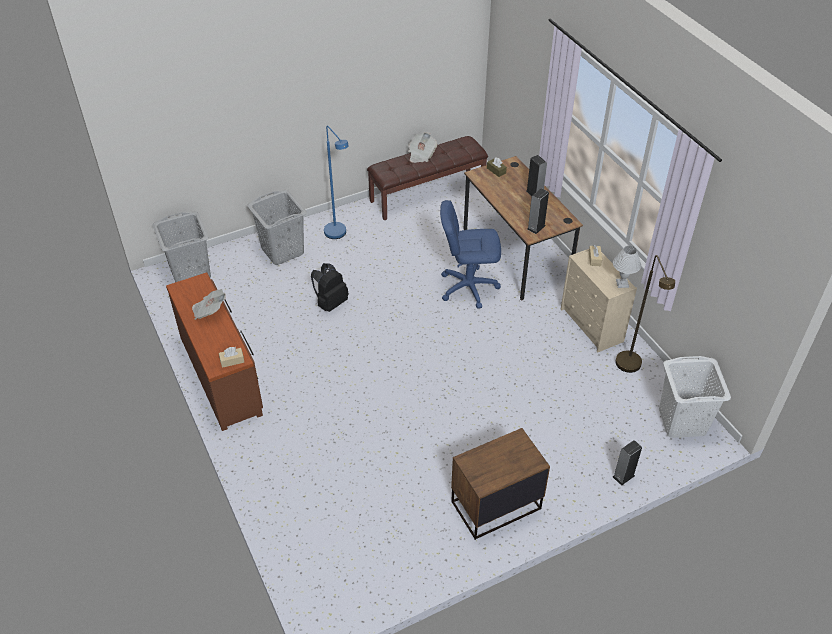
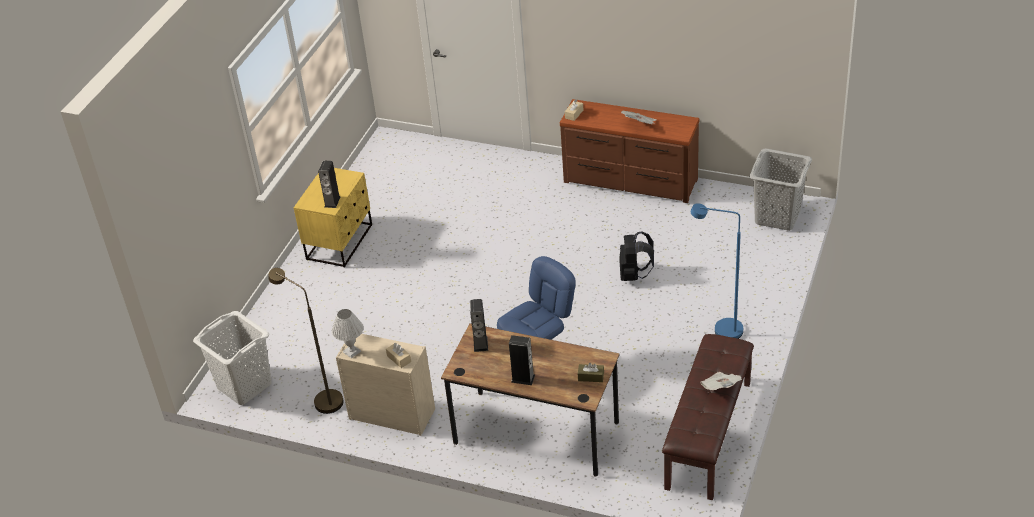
camera: 140 degrees right, 5 degrees down
(283, 250) = (742, 283): grey laundry basket -> none
(495, 505) = (340, 242): brown nightstand -> yellow nightstand
(623, 476) = (263, 316): speaker -> speaker (332, 202)

